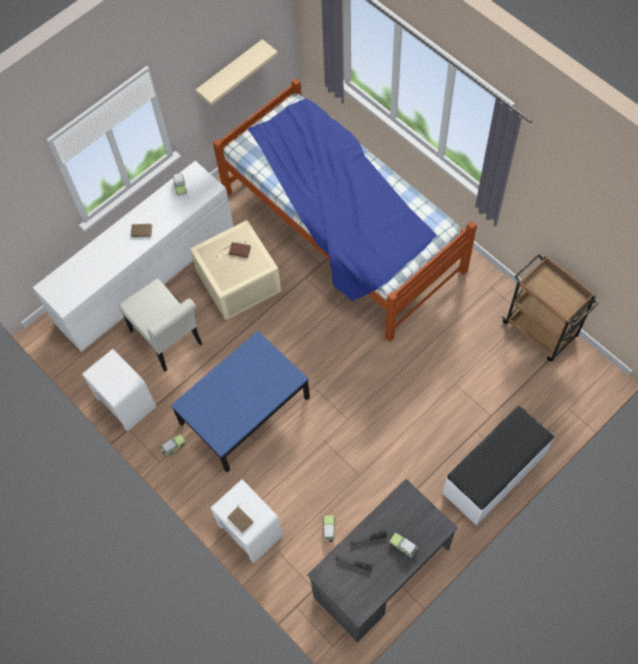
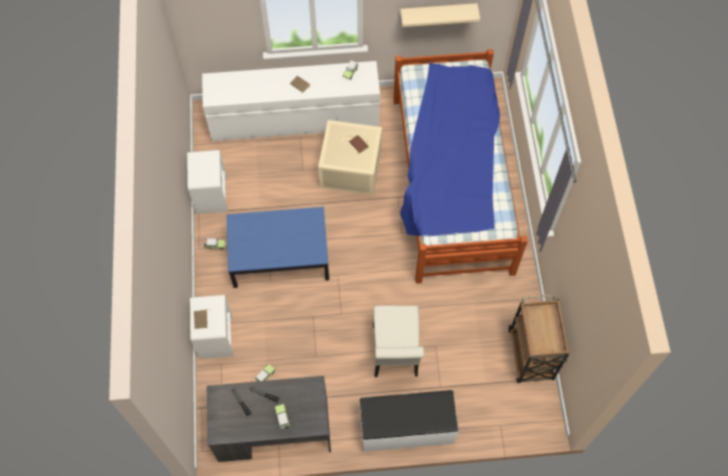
camera: 35 degrees right, 0 degrees up
(169, 341) = (272, 174): white chair -> white chair (395, 355)

